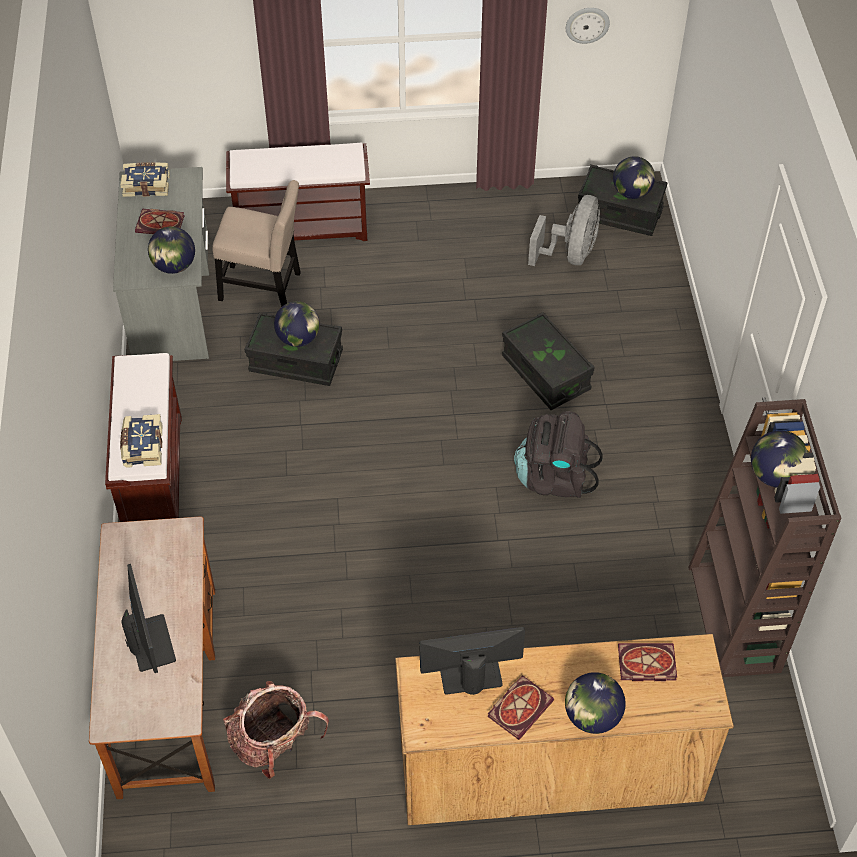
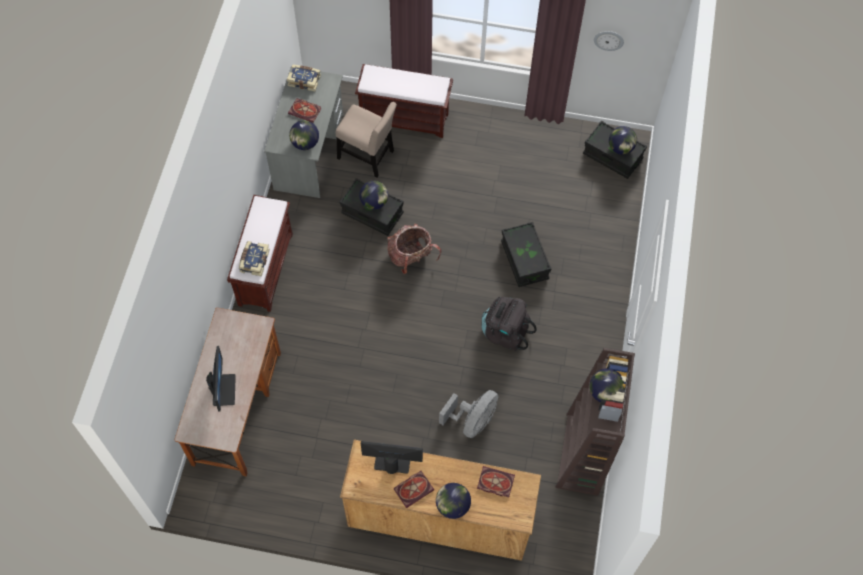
camera: 15 degrees right, 10 degrees up
(274, 743) = (287, 457): backpack -> backpack (411, 257)
(570, 254) = (569, 179): grey fan -> grey fan (472, 421)

